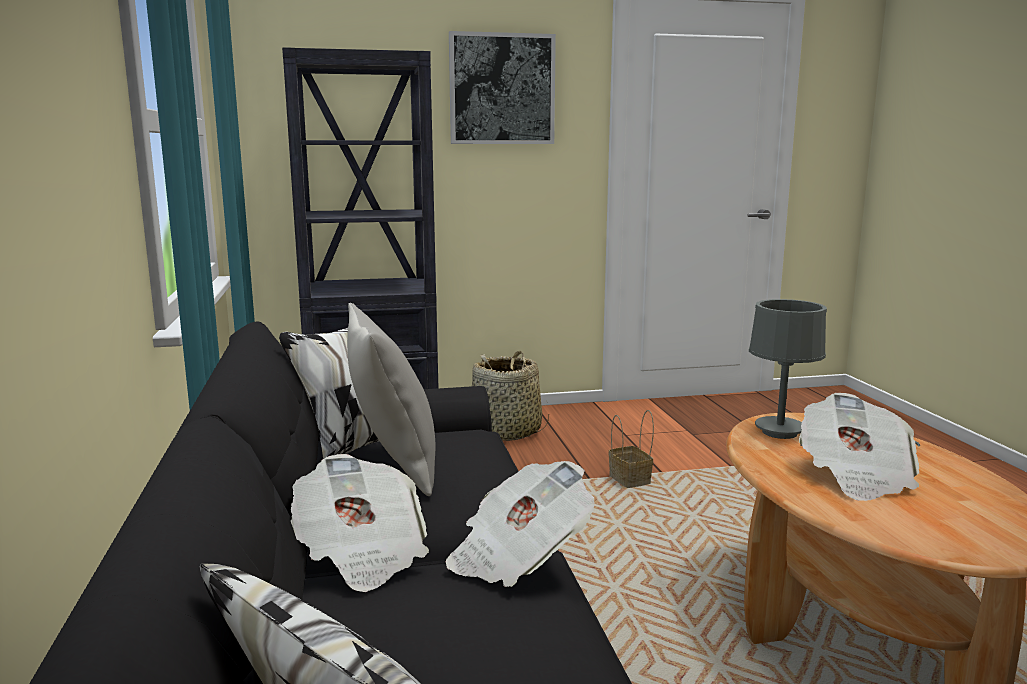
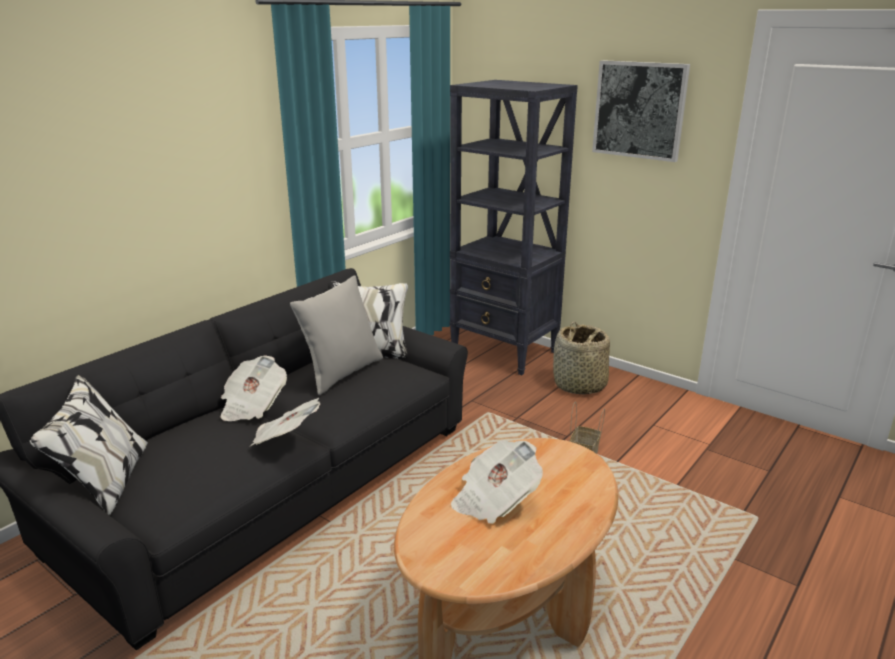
camera: 50 degrees right, 10 degrees up
(794, 433) = (545, 461): grey table lamp -> none

